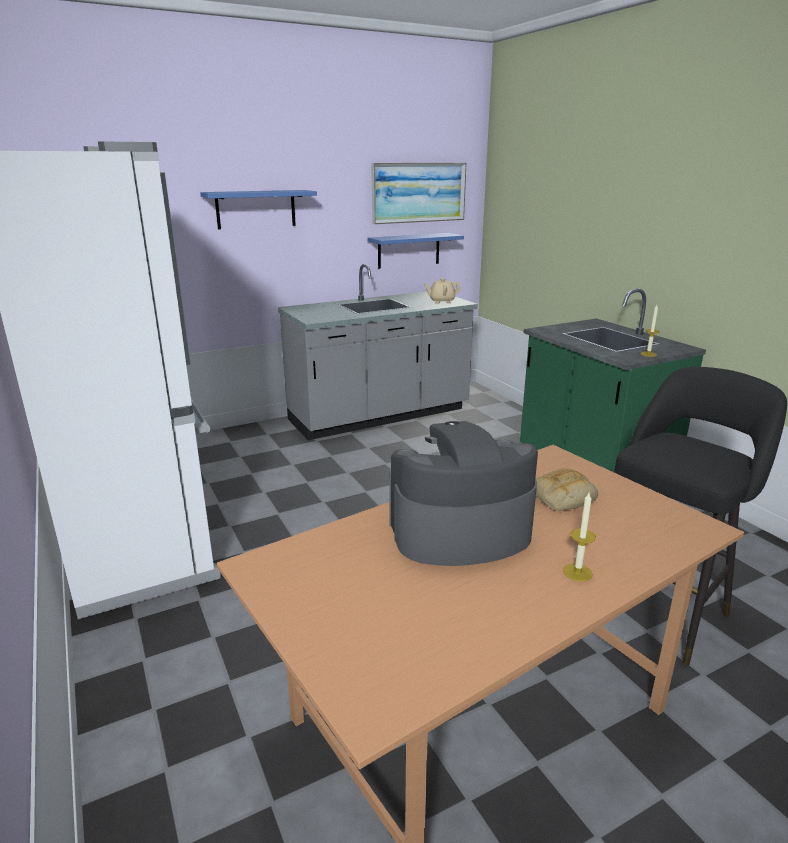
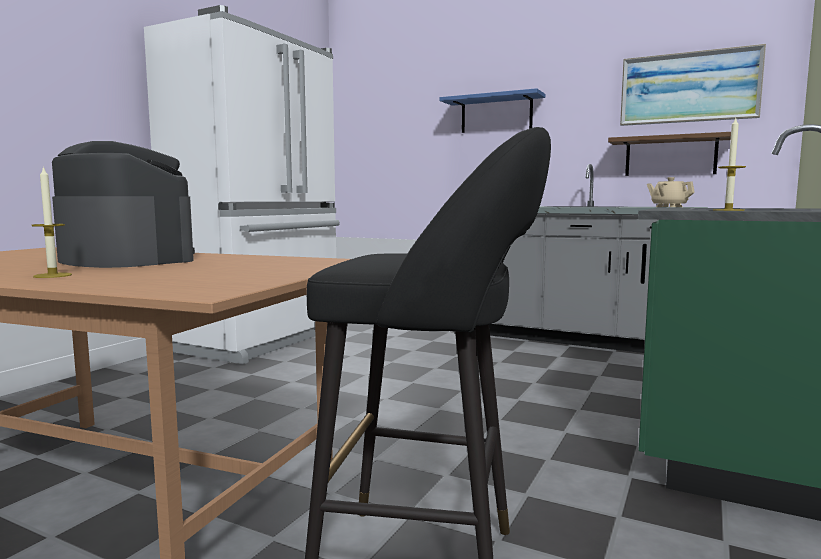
camera: 55 degrees right, 15 degrees down
(408, 250) = (670, 156): blue shelf -> brown shelf
(562, 497) = (235, 266): bread -> none

